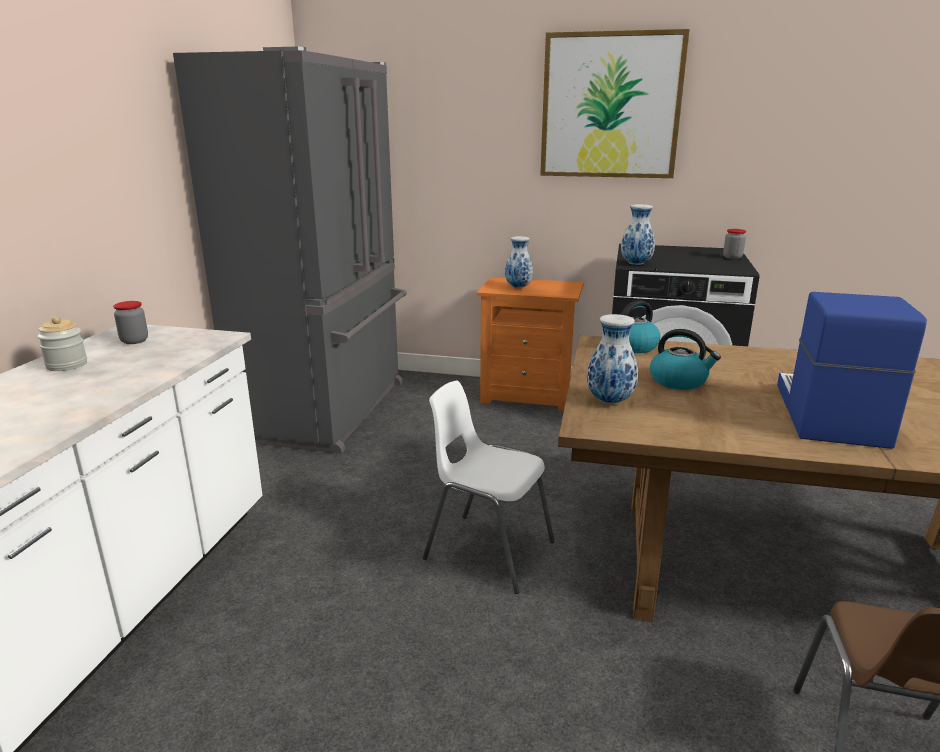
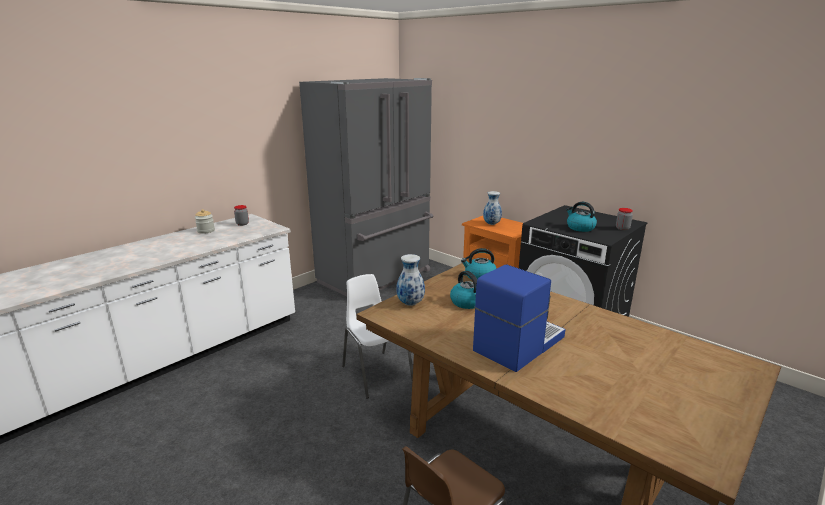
camera: 30 degrees right, 0 degrees up
(610, 106) = (565, 111): picture -> none
(635, 264) = (540, 223): vase -> none
(689, 263) = (580, 228): none -> kettle

